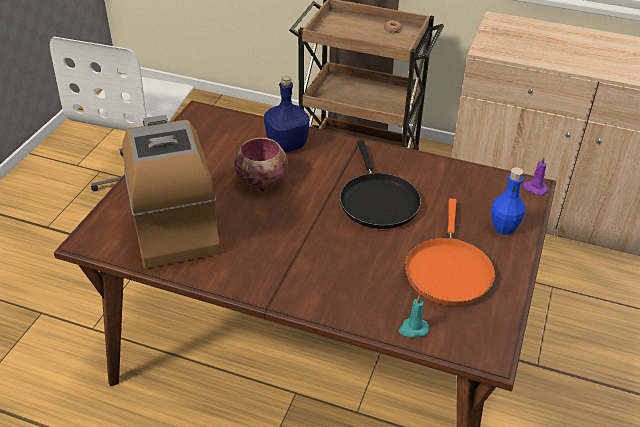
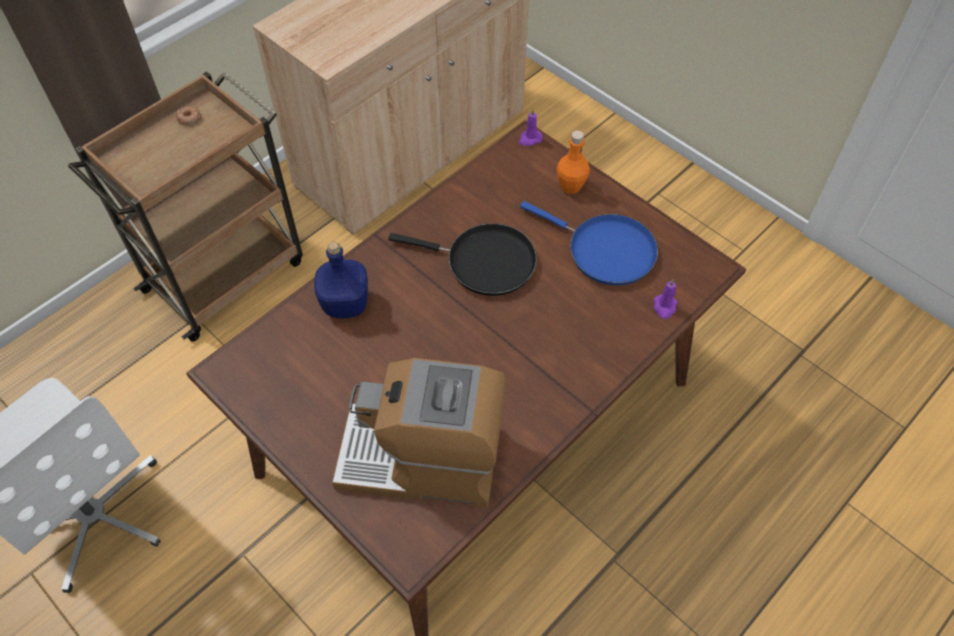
camera: 65 degrees left, 15 degrees up
(262, 181) = (397, 349): bowl -> none
(413, 329) = (664, 307): turquoise candle -> purple candle
(448, 270) = (605, 251): orange frying pan -> blue frying pan
(504, 228) = (571, 186): blue bottle -> orange bottle

